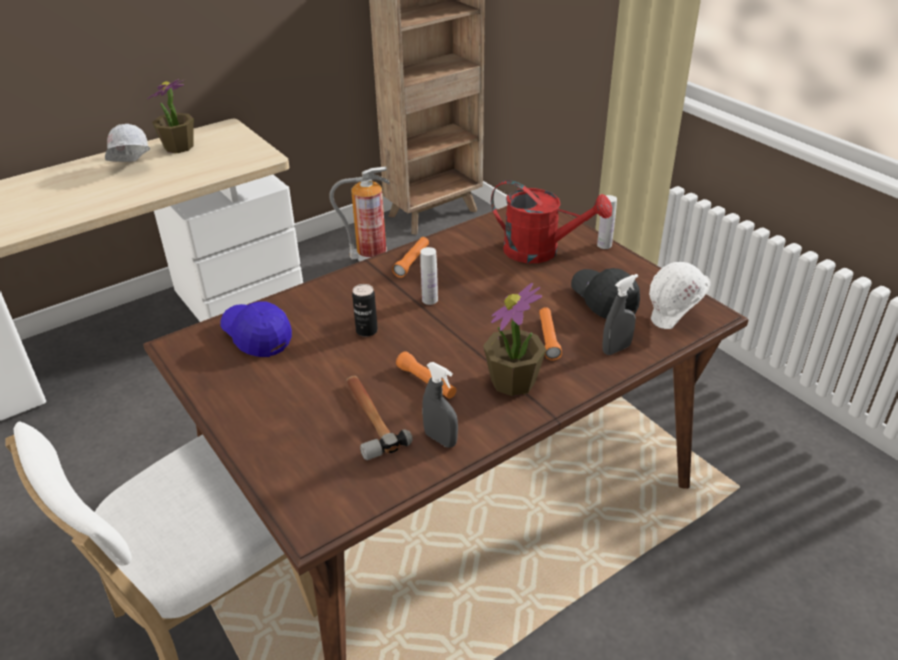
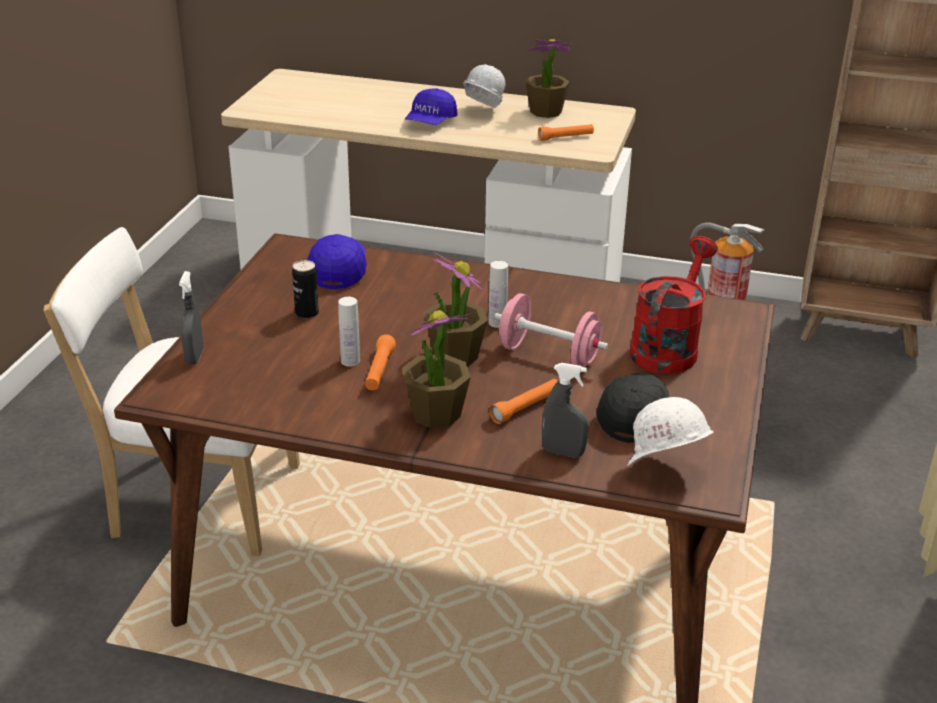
camera: 50 degrees right, 5 degrees down
(104, 194) = (430, 122): none -> blue cap
(366, 331) = (411, 313): can -> can (307, 313)
(369, 418) = (301, 364): hammer -> none
(412, 262) = (542, 289): orange flashlight -> orange flashlight (565, 137)
(440, 439) = (315, 408): grey spray bottle -> grey spray bottle (194, 357)
(448, 338) = (454, 355): none -> potted plant
(496, 299) = (549, 355): none -> pink dumbbell
(541, 251) = (668, 347): red watering can -> red watering can turned 135 degrees counterclockwise
(604, 245) = (740, 379): white bottle -> white bottle (350, 361)

